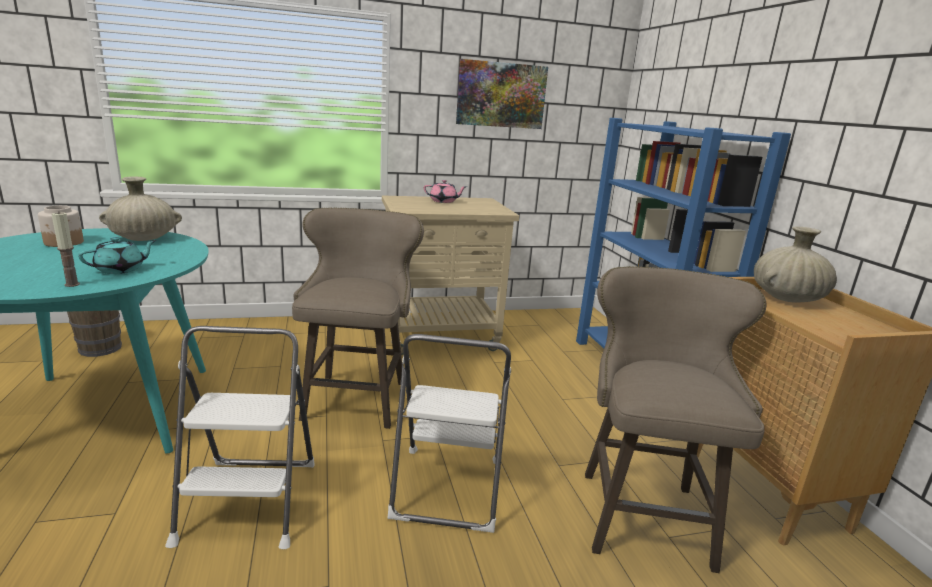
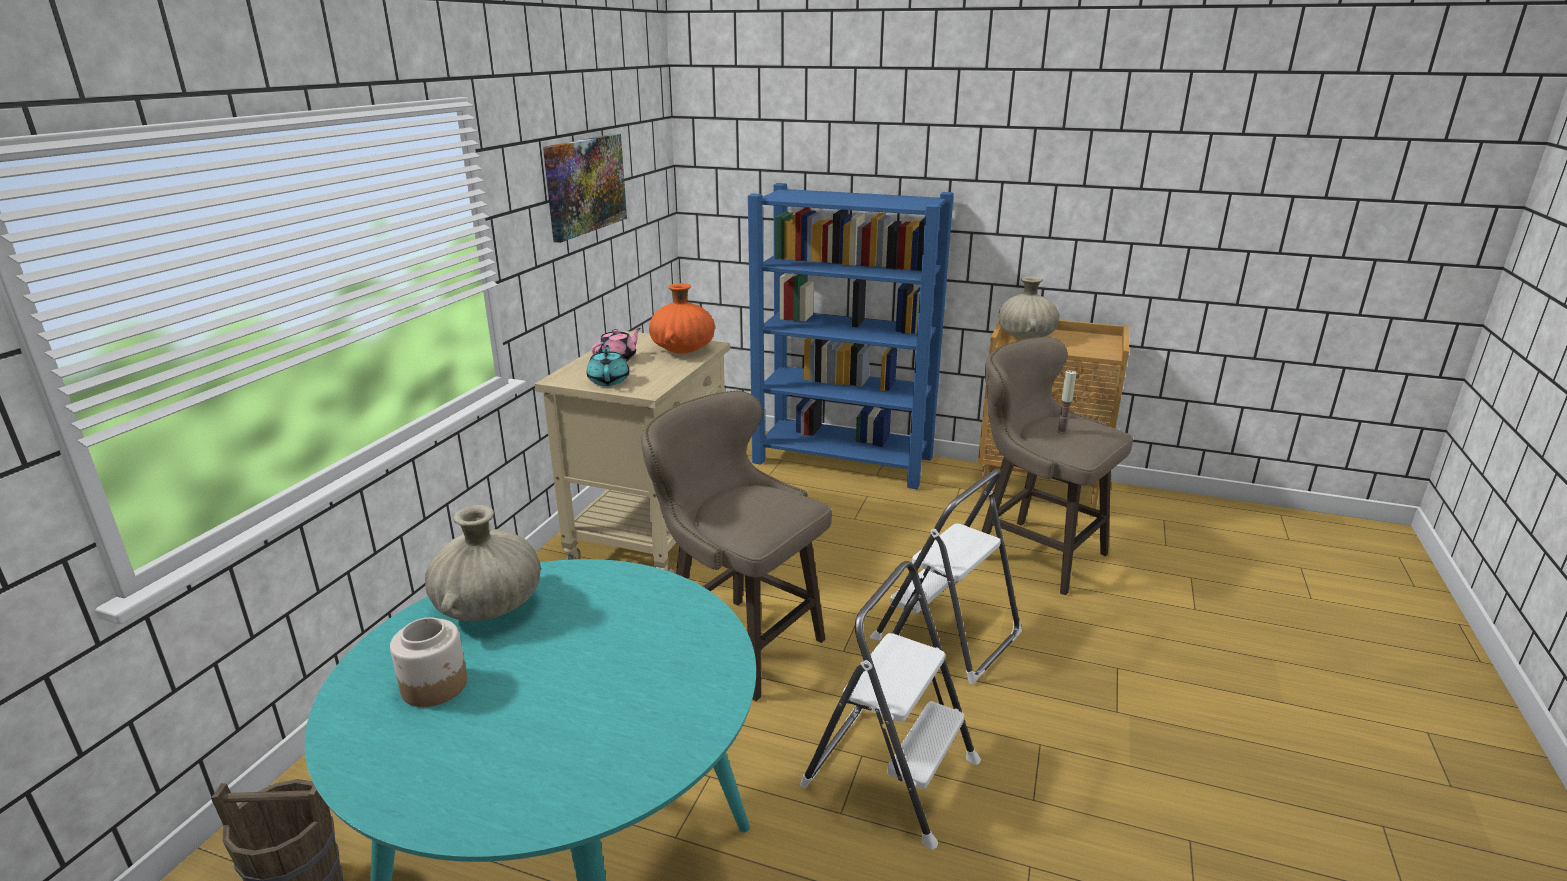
camera: 55 degrees left, 5 degrees up
(72, 284) = (706, 675): candle -> candle (1062, 431)
(121, 269) = (660, 634): turquoise teapot -> turquoise teapot (609, 380)
(483, 209) = (682, 350): none -> orange vase

